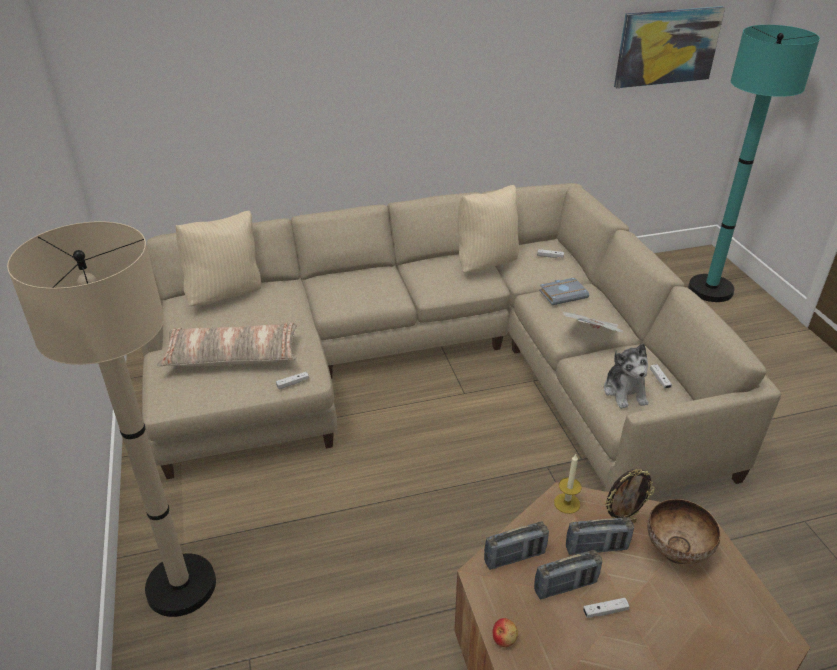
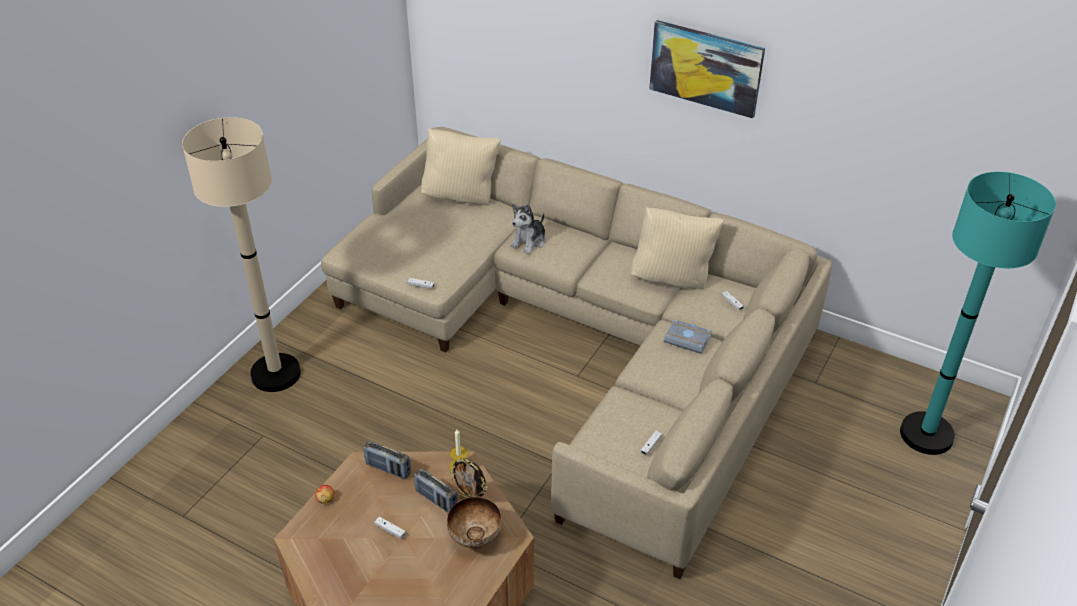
camera: 45 degrees right, 5 degrees up
(232, 356) = (410, 245): pillow -> none
(565, 586) = (390, 503): radio -> none
(593, 336) = (656, 384): newspaper -> none
(625, 392) = (612, 435): plush toy -> plush toy (529, 241)
(667, 46) = (955, 152): picture -> picture (706, 68)

